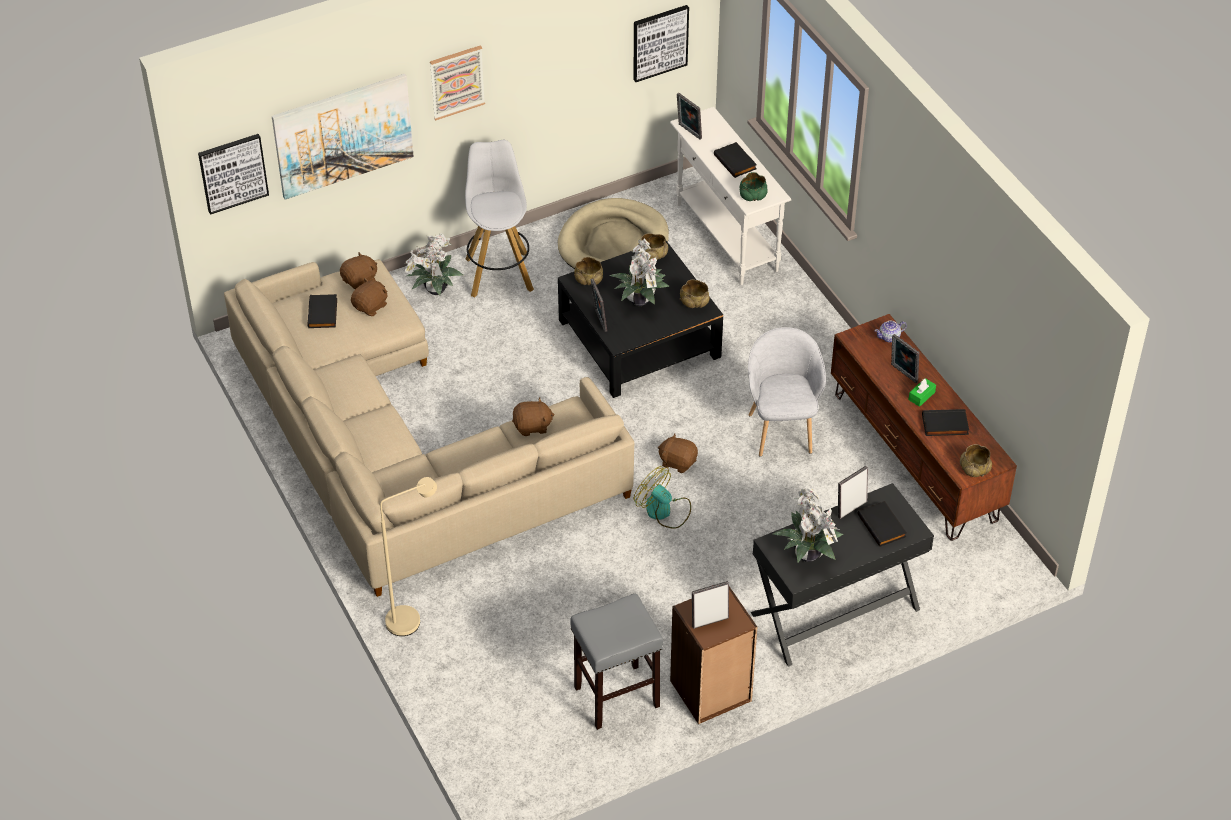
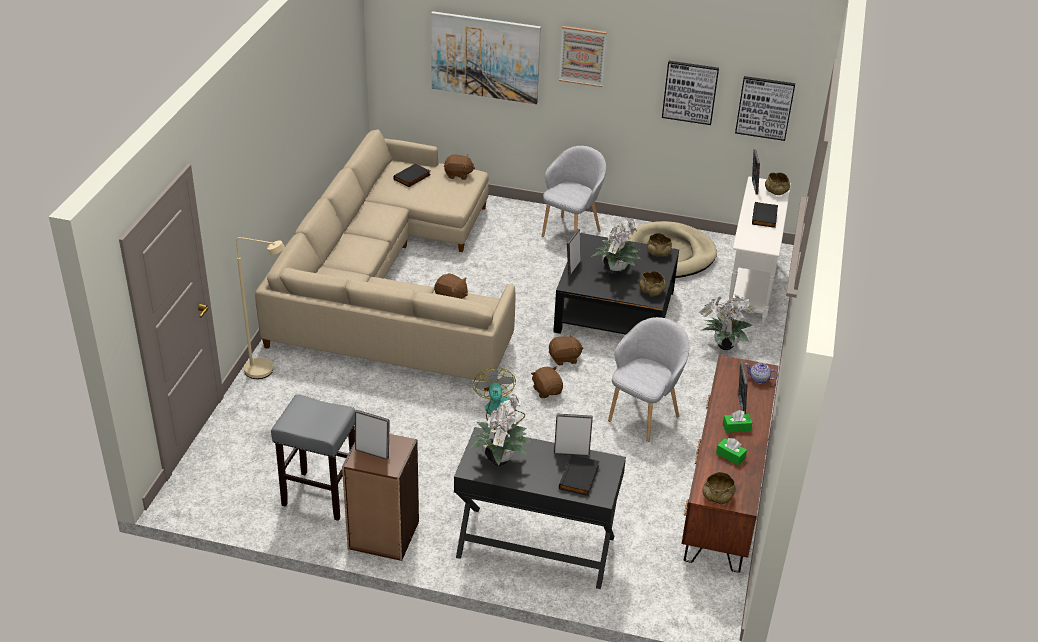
camera: 40 degrees right, 10 degrees down
(233, 172) = (398, 46): picture -> picture (690, 92)
(371, 306) = (445, 189): brown plush toy -> brown plush toy (564, 358)
(434, 291) = (519, 220): potted plant -> potted plant (723, 346)
(499, 273) = (571, 232): white stool -> grey armchair
(589, 280) = (596, 244): beige bowl -> beige bowl (776, 192)
(752, 195) = (752, 240): green bowl -> none
(944, 425) = (730, 455): black book -> green tissue box

